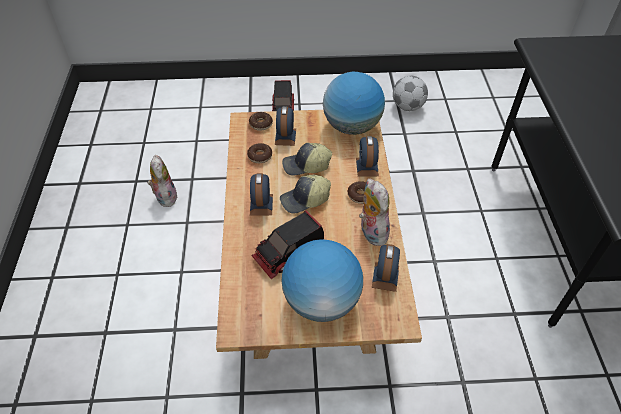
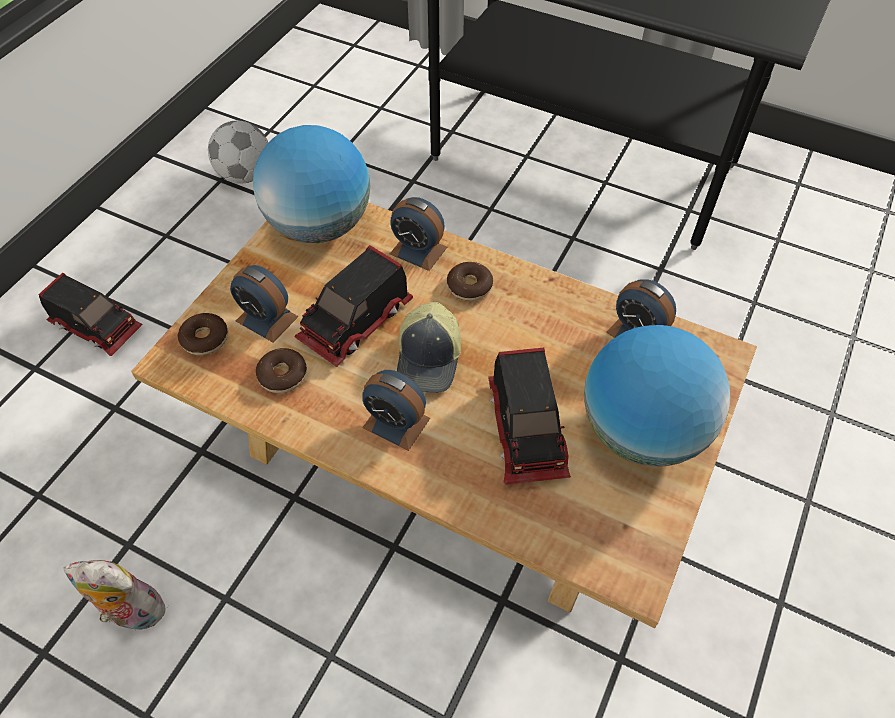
camera: 60 degrees left, 5 degrees up
(306, 166) = (357, 322): cap -> toy truck
(371, 232) = (548, 309): plush toy -> none

